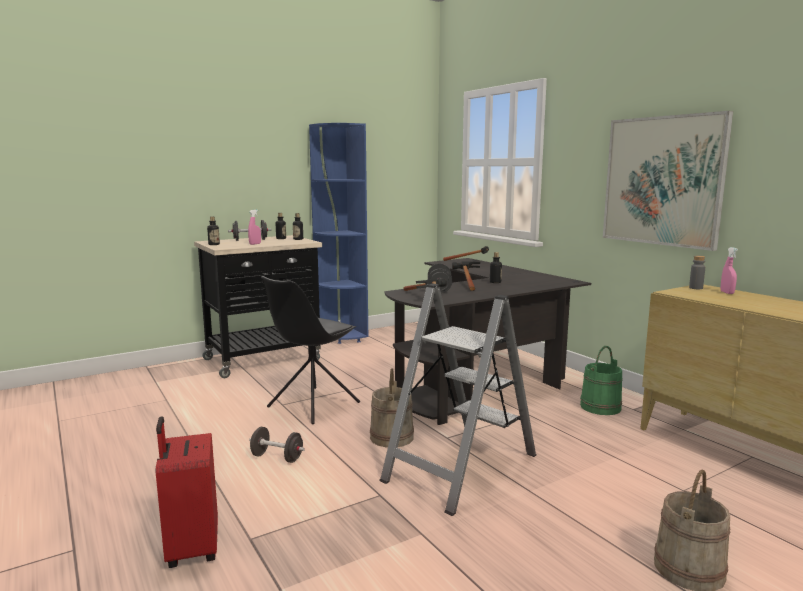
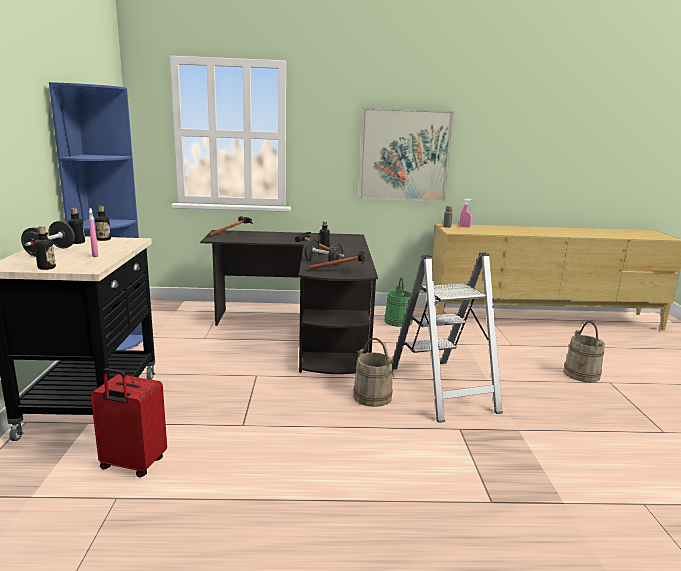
camera: 60 degrees left, 5 degrees up
(191, 549) = (492, 537): red suitcase -> red suitcase (132, 465)
(277, 457) = (360, 456): black dumbbell -> none
(312, 405) = (266, 411): black chair -> none

